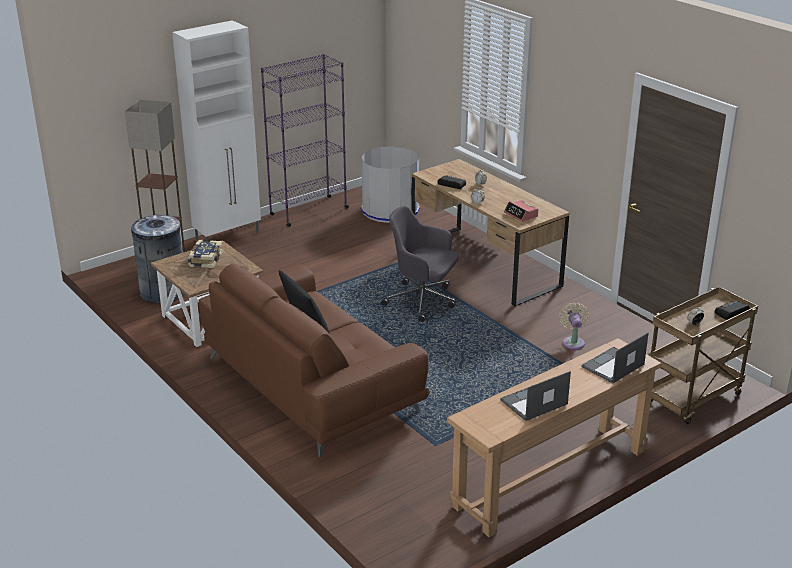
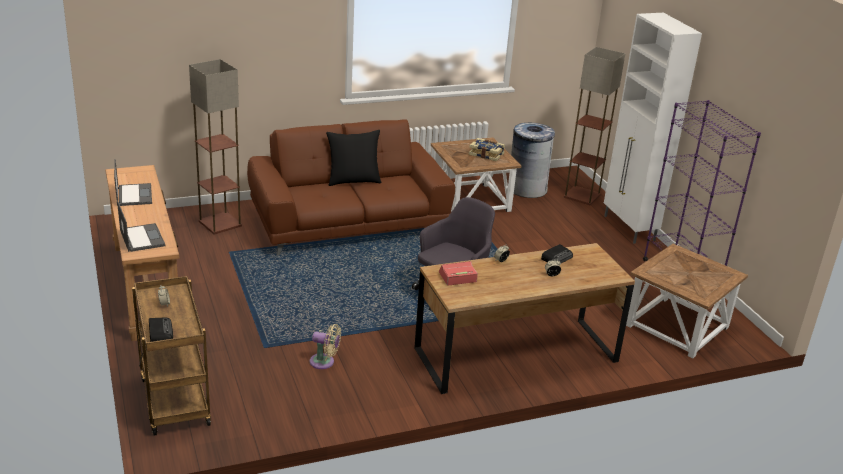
camera: 105 degrees right, 0 degrees up
(374, 474) = (219, 223): none -> floor lamp
(390, 210) = (677, 327): grey trash can -> brown side table

